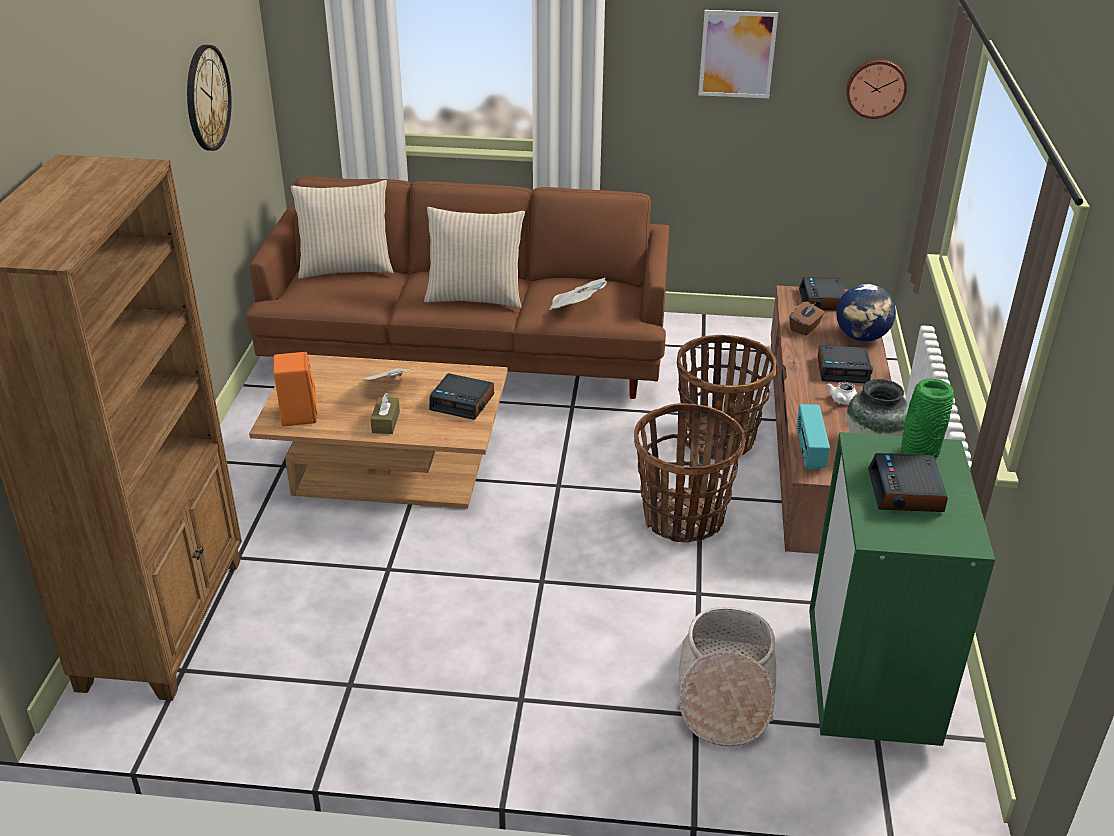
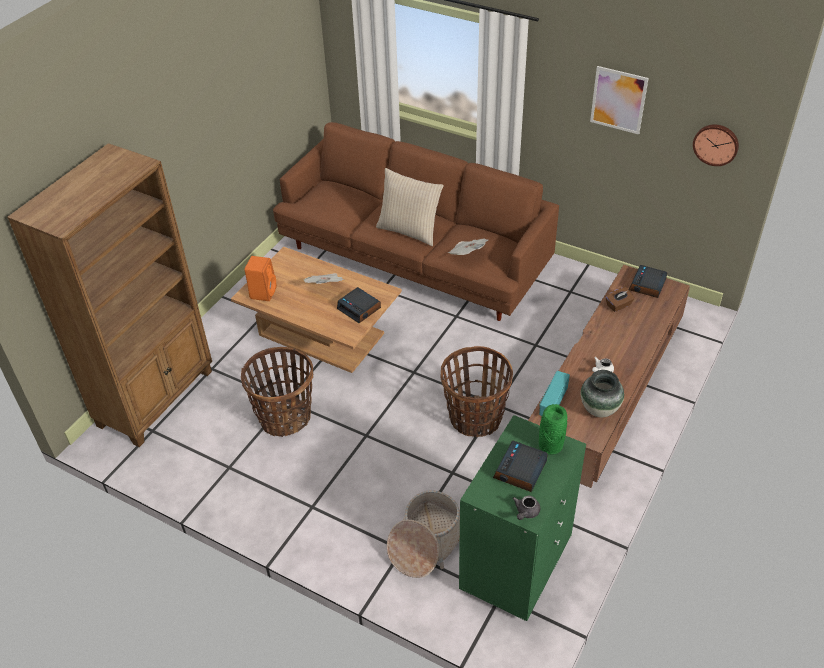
camera: 25 degrees right, 10 degrees up
(207, 98) = (255, 79): wall clock -> none
(346, 269) = (345, 189): beige pillow -> none
(386, 422) = (308, 311): brown tissue box -> none
(718, 440) = (534, 367): basket -> basket (285, 417)
(843, 370) = (620, 346): alarm clock -> none
(861, 337) = (653, 323): globe -> none
(958, 538) = (526, 512): none -> grey teapot

